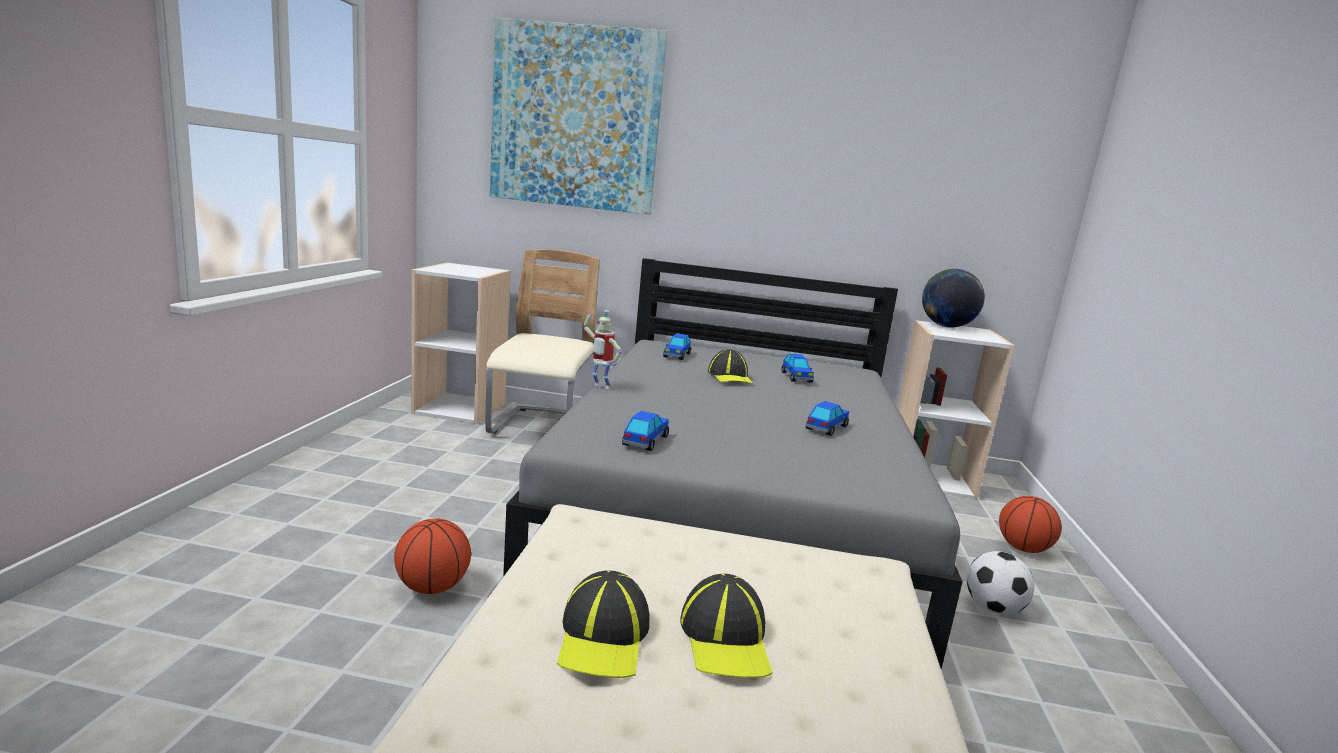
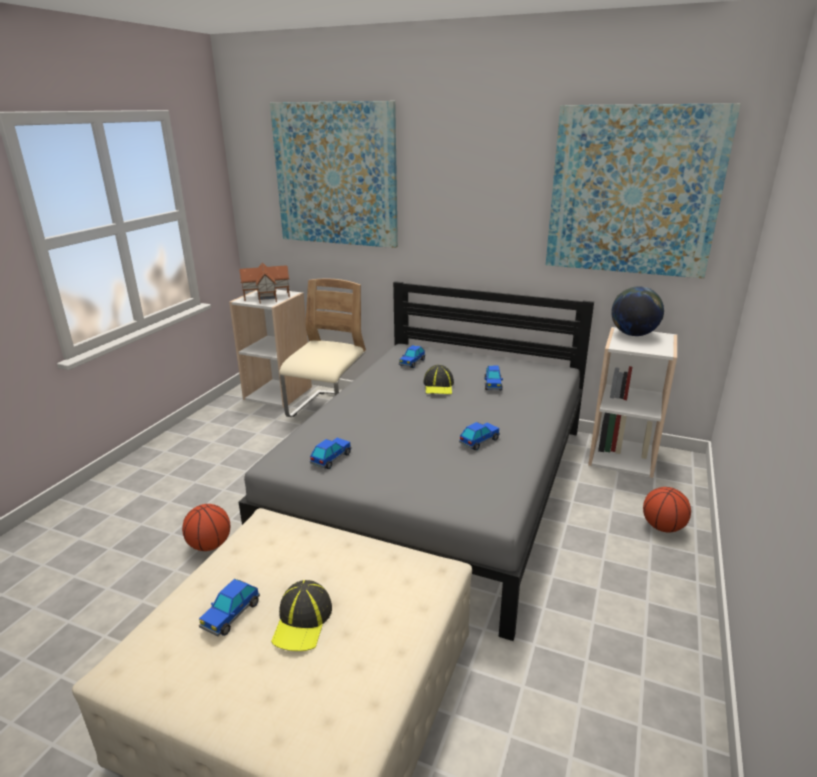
camera: 15 degrees right, 10 degrees up
(462, 269) = (266, 297): none -> toy house
(600, 387) = (331, 403): toy robot -> none
(603, 637) = (231, 615): cap -> toy car
(948, 160) = (633, 192): none -> picture
(993, 609) = (599, 581): football -> none

